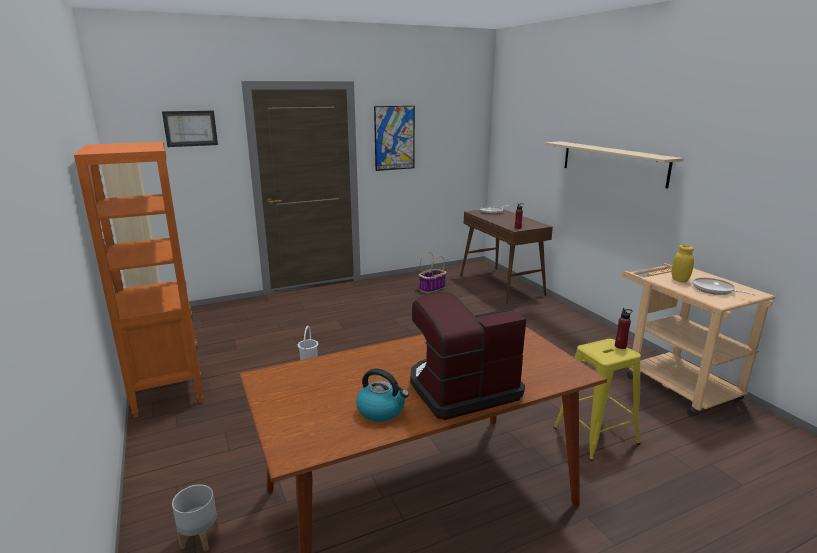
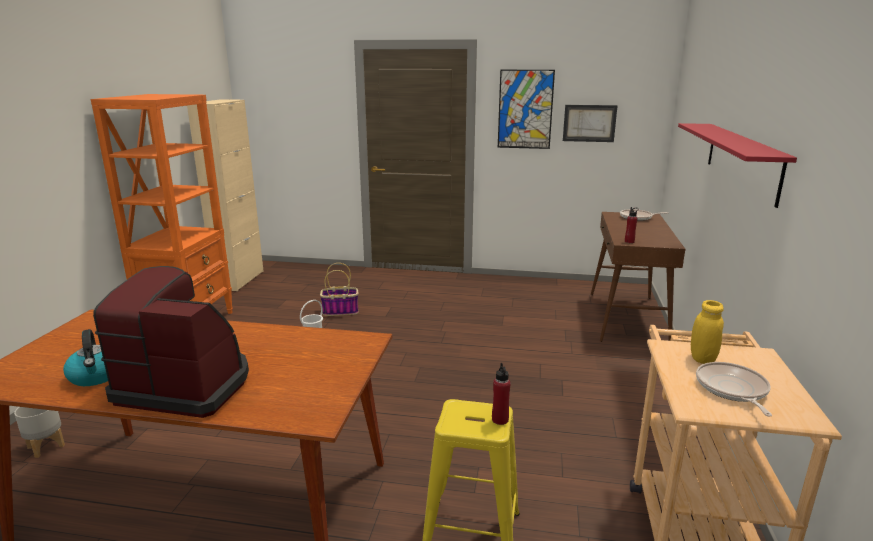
camera: 35 degrees right, 0 degrees up
(190, 128) = (304, 88): picture -> picture (589, 123)
(432, 288) = (535, 300): basket -> basket (341, 311)
(612, 162) = (741, 159): beige shelf -> red shelf

